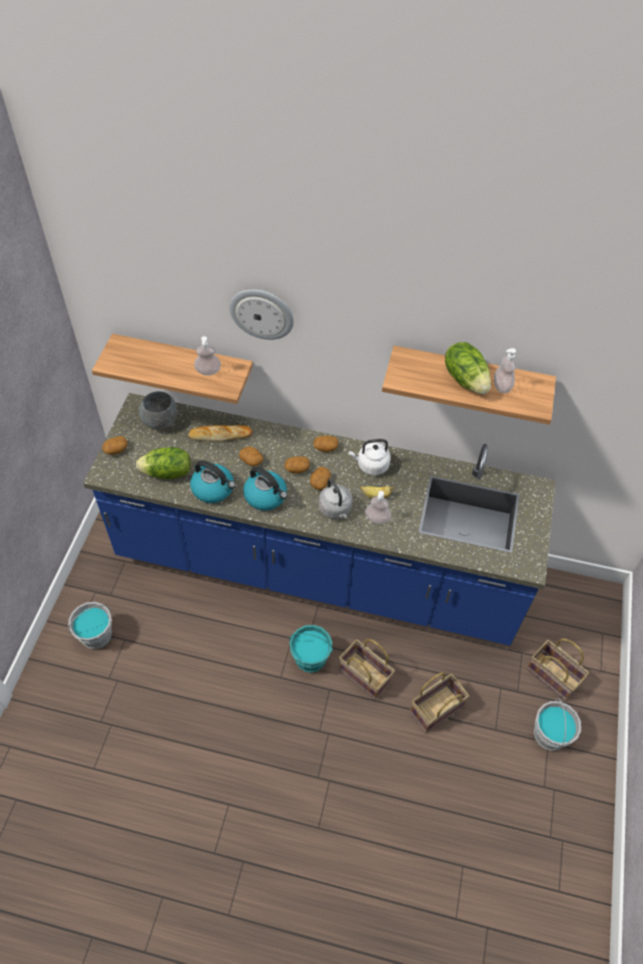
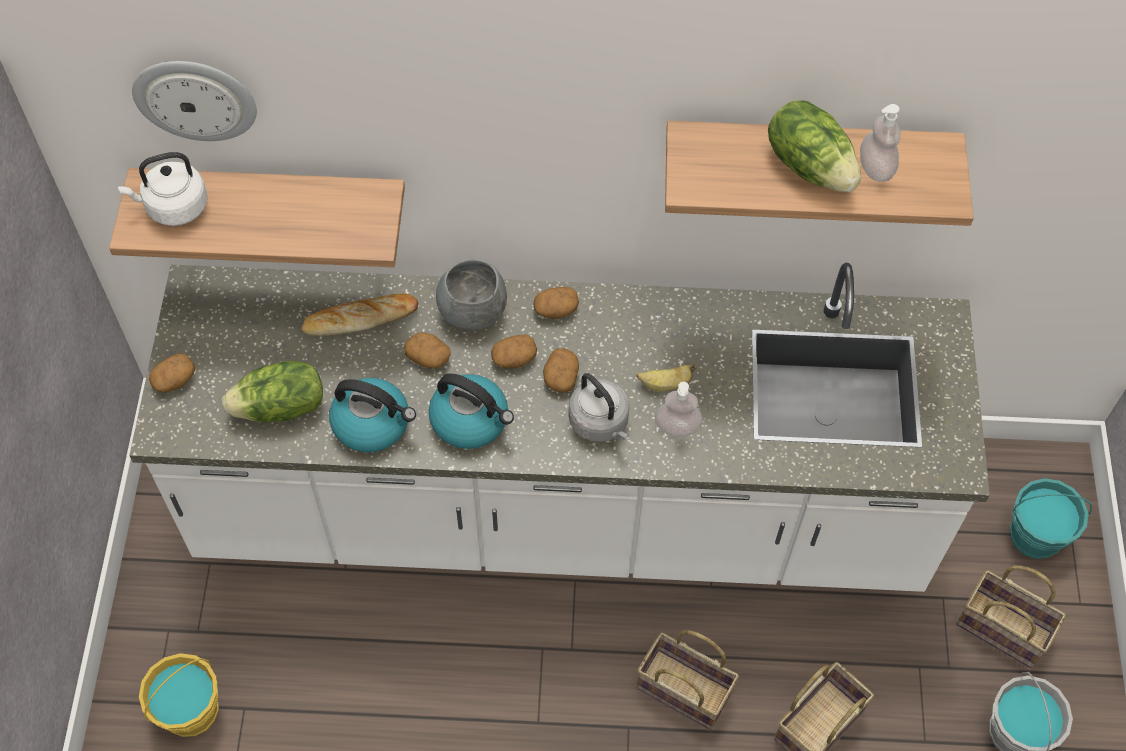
camera: 10 degrees left, 5 degrees up
(96, 635) = (190, 710): grey bucket -> yellow bucket
(160, 421) = (243, 310): grey bowl -> grey bowl (473, 312)
(208, 371) = (327, 213): soap dispenser -> none
(262, 313) = (417, 98): wall clock -> wall clock (195, 98)
(310, 658) = (583, 678): turquoise bucket -> turquoise bucket (1035, 535)
(318, 568) = (560, 511): blue counter -> white counter
(371, 465) = (644, 329): white kettle -> white kettle (174, 207)

